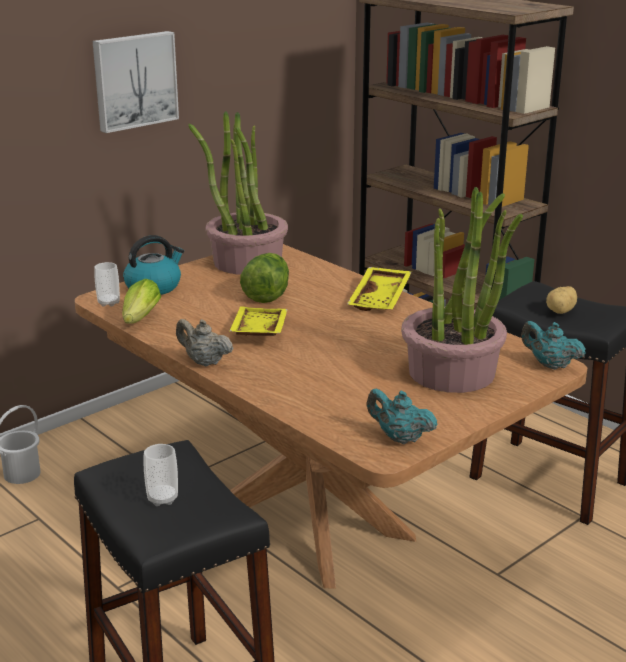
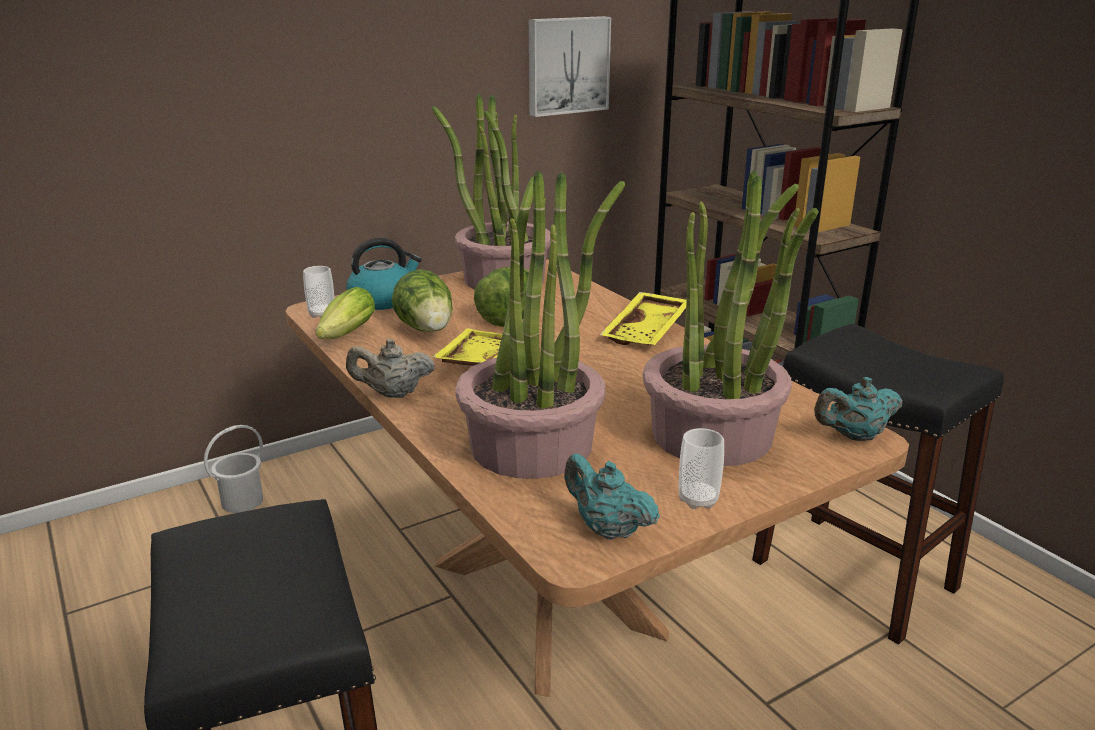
camera: 10 degrees right, 0 degrees up
(134, 80) = (396, 66): picture -> picture (567, 65)
(162, 498) = (240, 589): cup -> cup (698, 500)
(204, 362) = (392, 394): beige teapot -> beige teapot turned 45 degrees counterclockwise
(205, 310) = (427, 330): none -> lettuce
(327, 390) = (532, 445): none -> potted plant
(550, 365) = (854, 436): turquoise teapot -> turquoise teapot turned 60 degrees counterclockwise
(561, 311) = (883, 364): potato -> none

